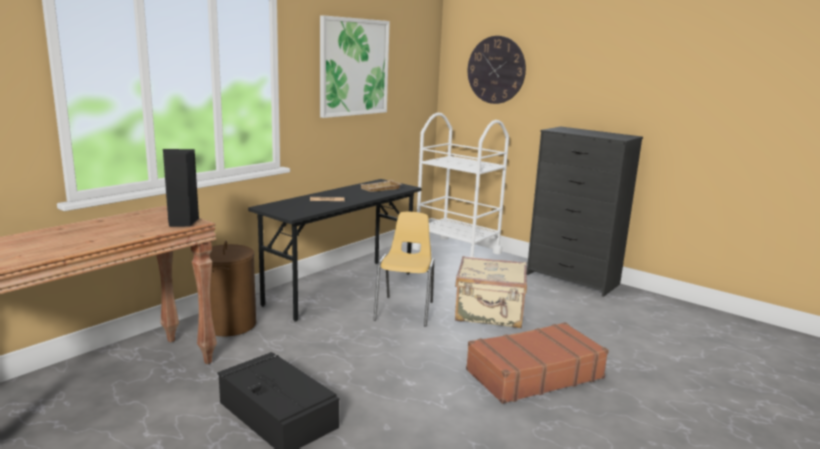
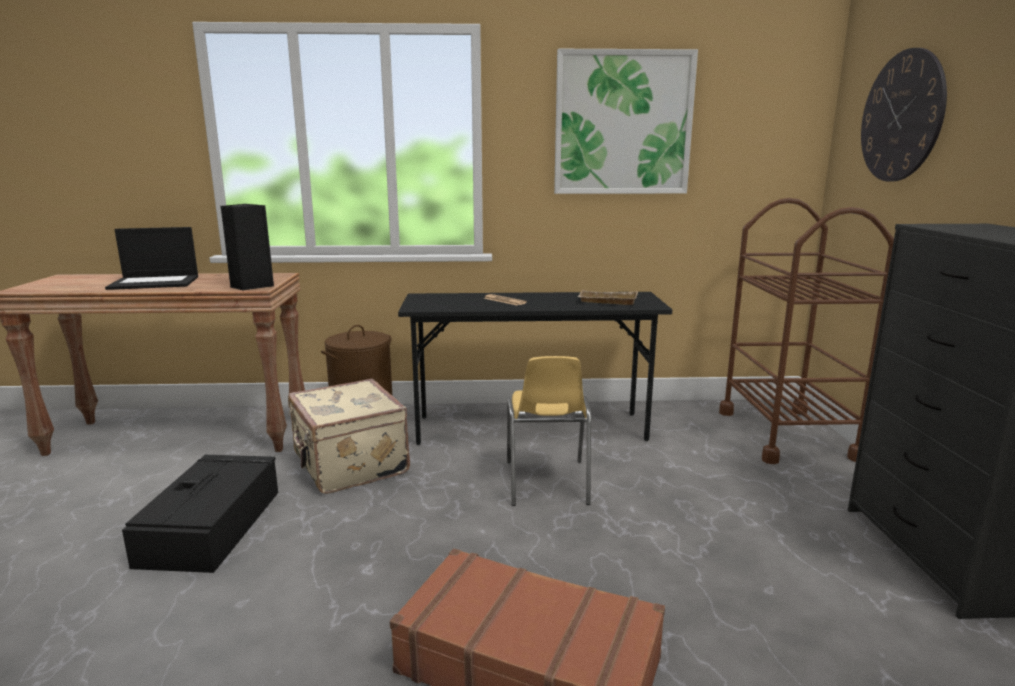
camera: 50 degrees right, 0 degrees up
(74, 238) = (156, 282): none -> laptop
(405, 311) = (546, 483): yellow chair -> yellow chair turned 120 degrees clockwise
(457, 251) = (786, 434): white cart -> brown cart
(489, 314) = (651, 539): beige suitcase -> beige suitcase (349, 465)

